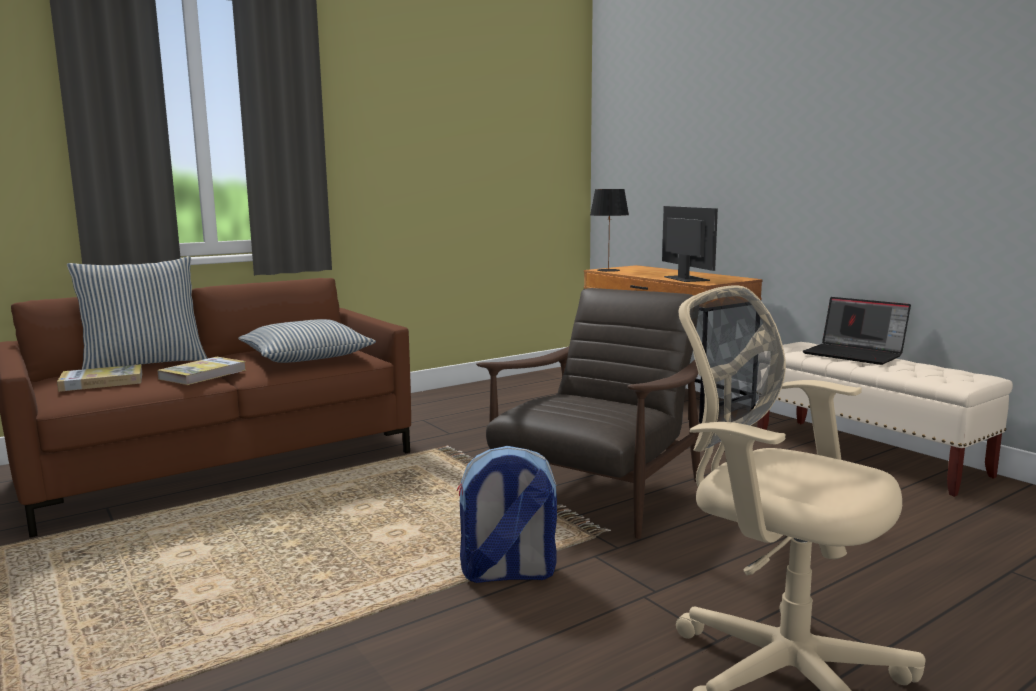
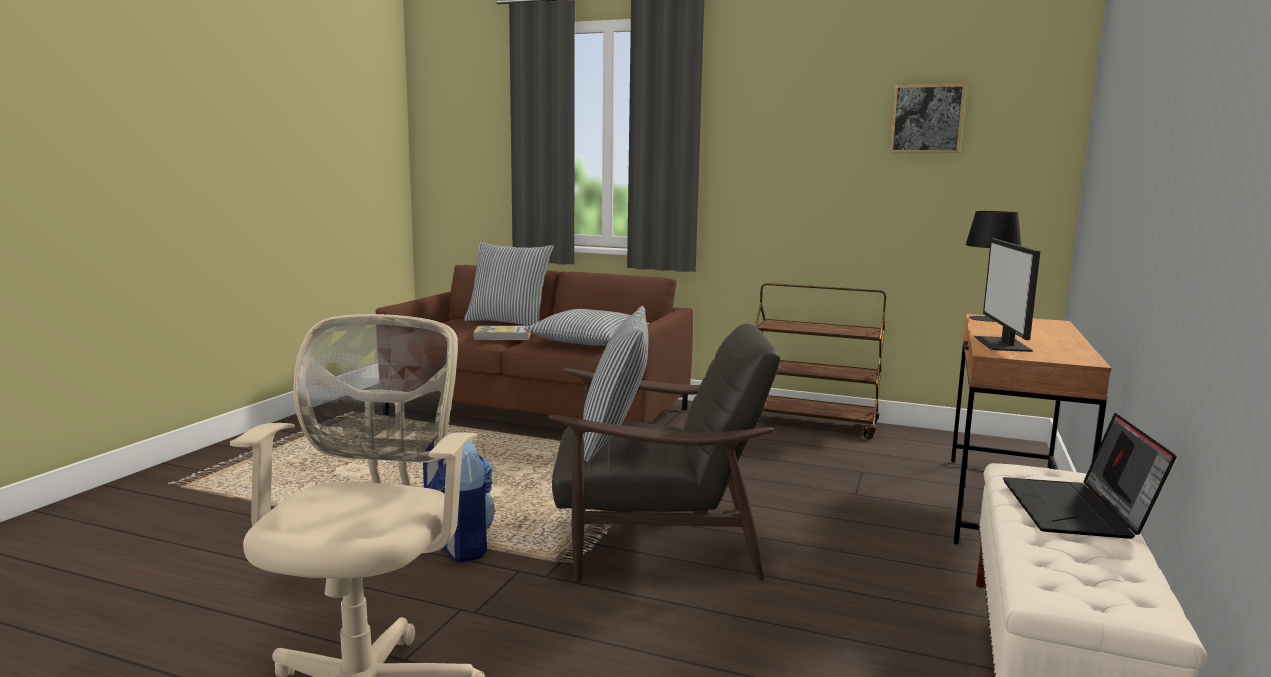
camera: 55 degrees right, 0 degrees up
(102, 382) = (456, 327): book -> none
(458, 393) = (813, 424): none -> brown cart
(500, 117) = (927, 119): none -> picture
(581, 409) = (615, 439): none -> pillow
(685, 278) = (1004, 344): monitor -> monitor turned 150 degrees clockwise

